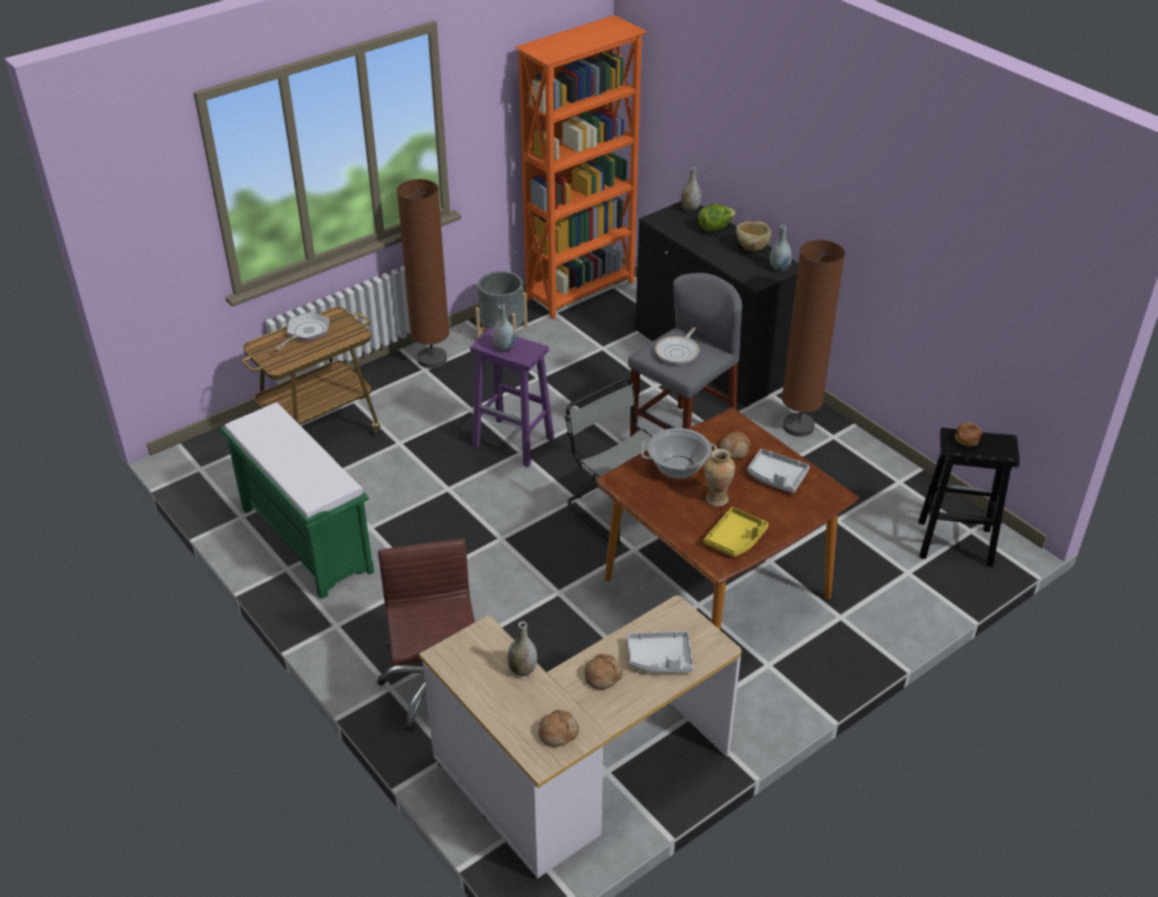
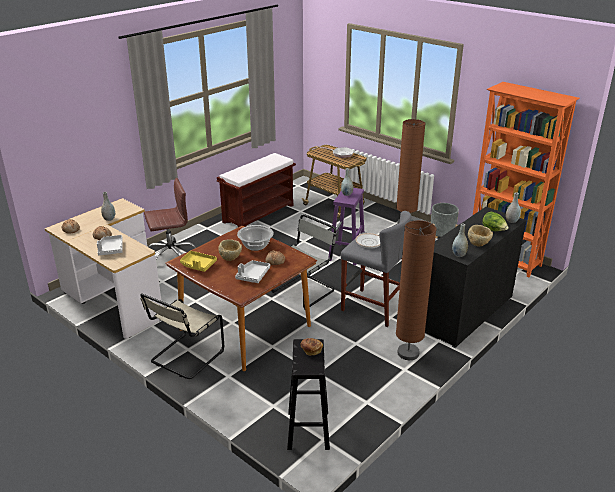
camera: 80 degrees right, 10 degrees down
(305, 539) = (259, 213): green bench -> brown bench
(716, 498) = (231, 258): vase -> beige bowl
(791, 668) = (185, 357): none -> beige chair

